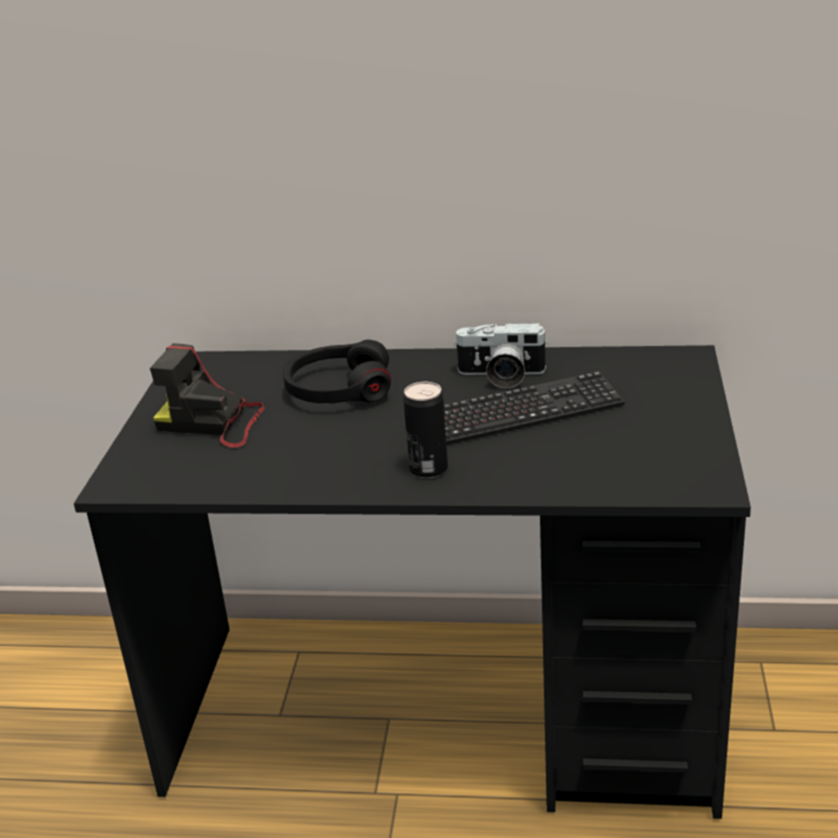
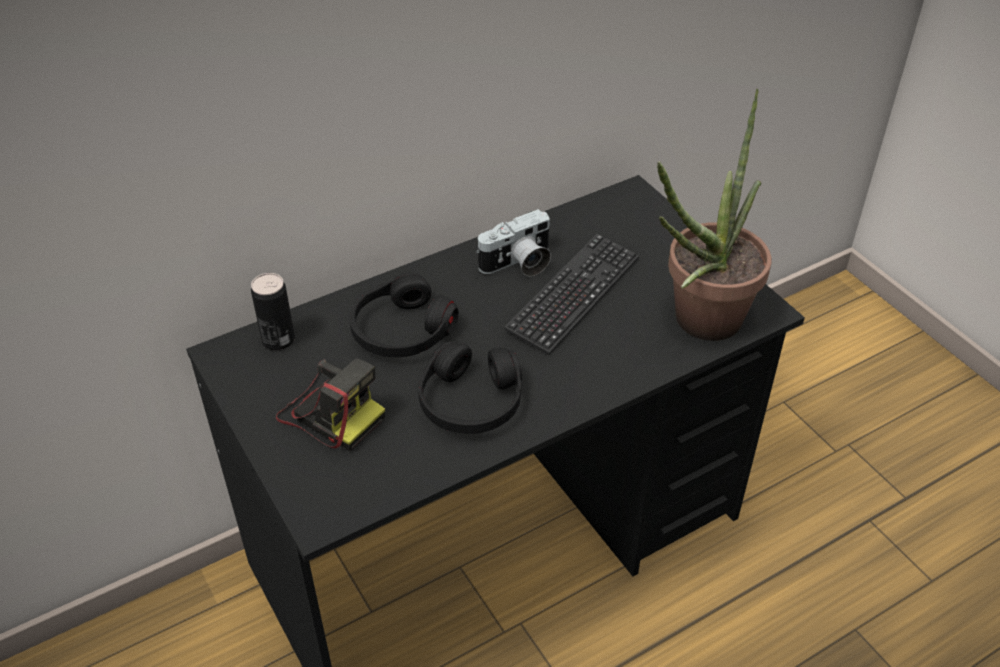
camera: 40 degrees left, 15 degrees up
(213, 423) = (331, 412): camera -> camera turned 120 degrees counterclockwise
(328, 454) = (470, 401): none -> black headphones
(428, 469) = (564, 380): can -> can (278, 340)
(617, 474) = (698, 325): none -> potted plant

